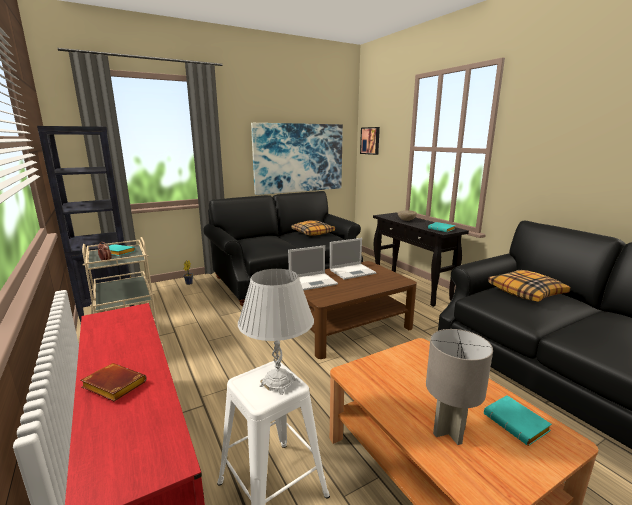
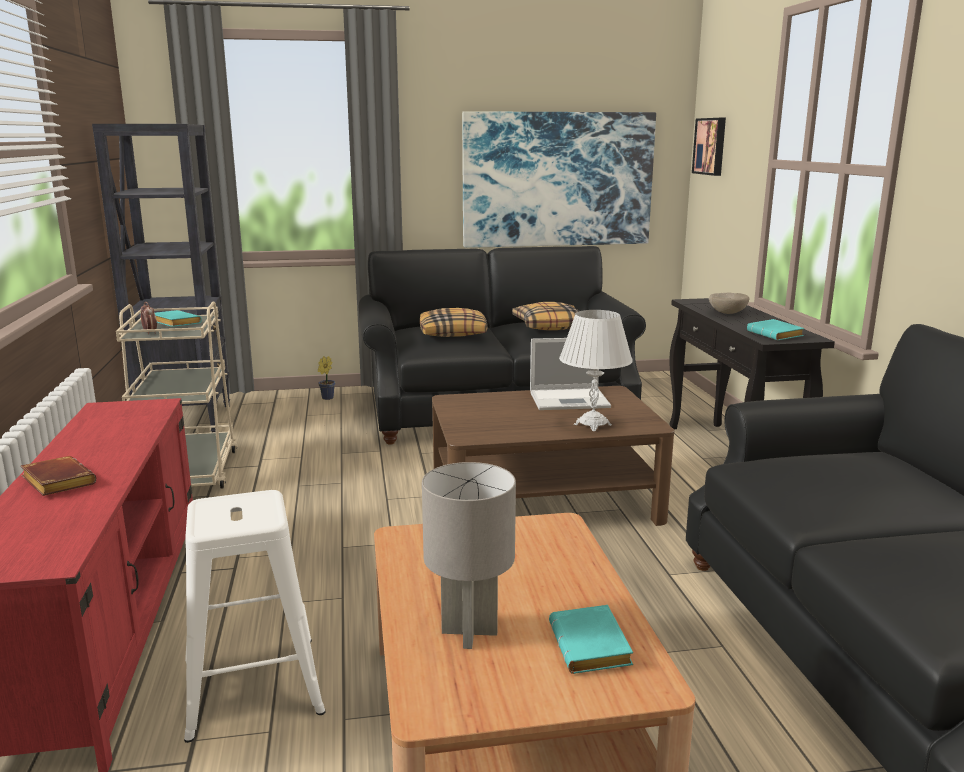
camera: 20 degrees right, 0 degrees up
(278, 382) = (250, 513): white table lamp -> white table lamp (592, 425)
(313, 282) = (481, 407): laptop -> none
(526, 292) = (853, 468): pillow -> pillow (453, 333)

